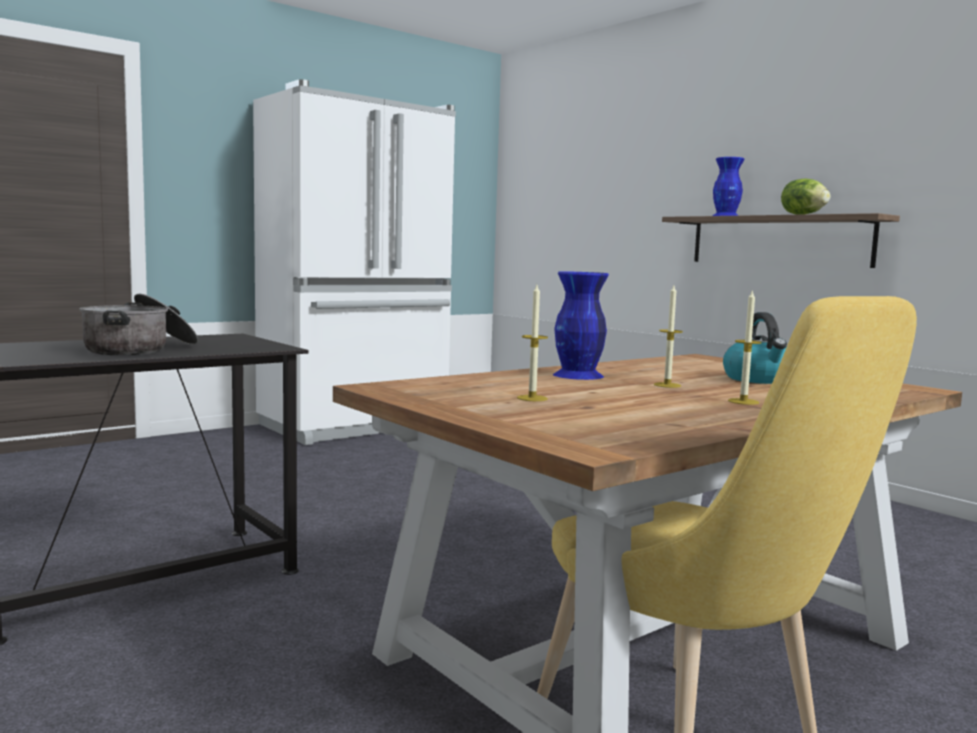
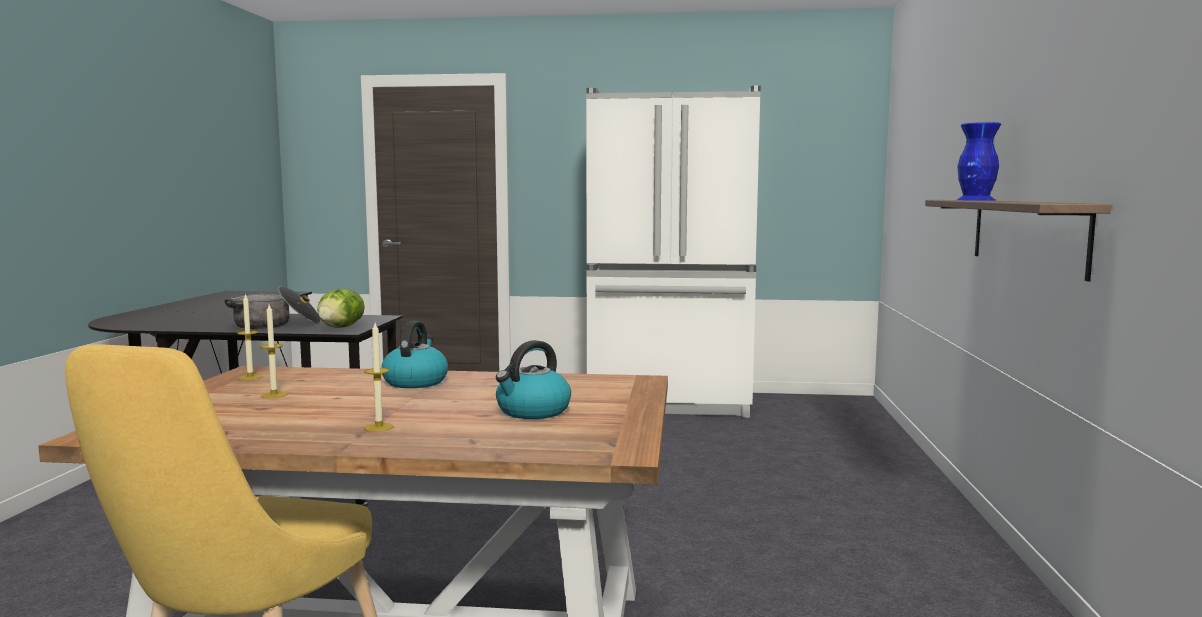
camera: 45 degrees right, 0 degrees up
(577, 375) = (415, 382): blue vase -> kettle
(667, 385) = (421, 402): candle -> candle (250, 377)
(803, 214) = (1011, 201): lettuce -> lettuce (340, 327)

